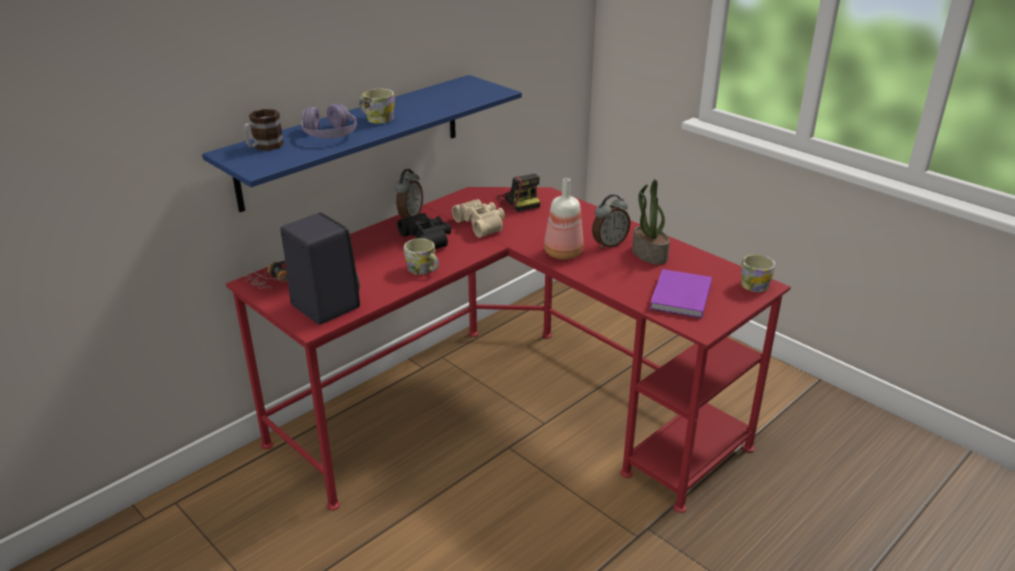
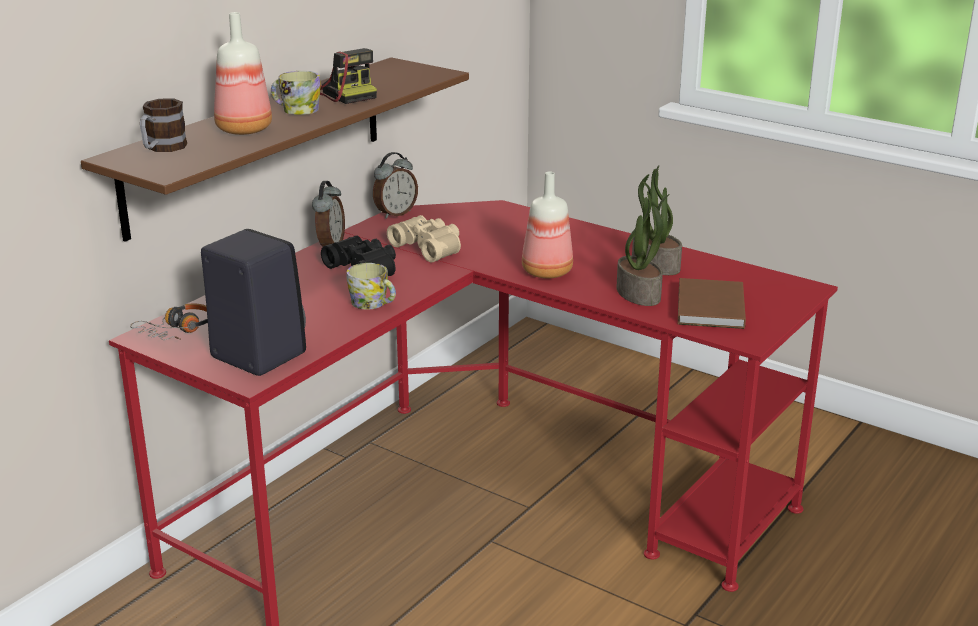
camera: 10 degrees left, 5 degrees down
(329, 134) = (243, 130): purple headphones -> bottle
(353, 140) = (258, 144): blue shelf -> brown shelf
(520, 201) = (468, 218): camera -> camera (346, 94)
(609, 244) = (600, 257): alarm clock -> alarm clock (395, 213)
(628, 279) = (639, 294): none -> potted plant
(679, 297) = (709, 308): purple book -> brown book
(754, 283) = (793, 287): mug -> none

